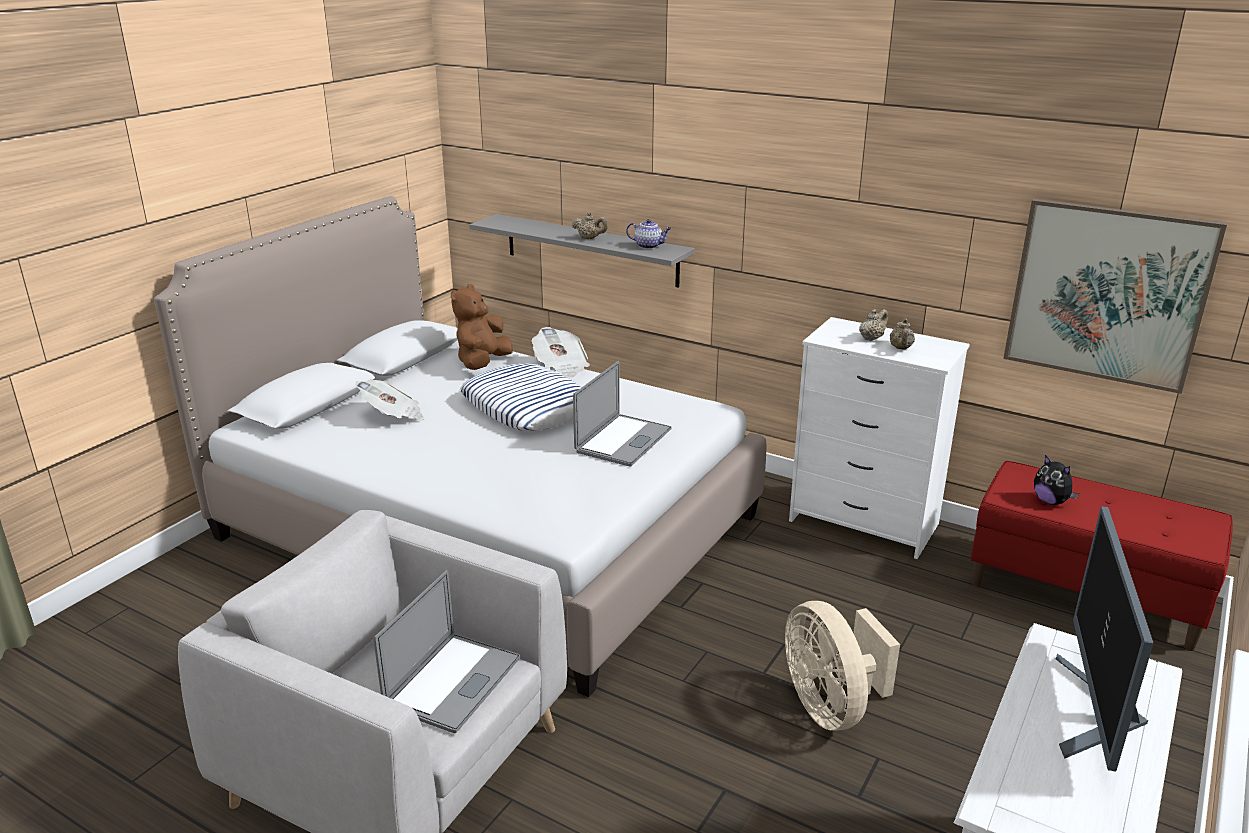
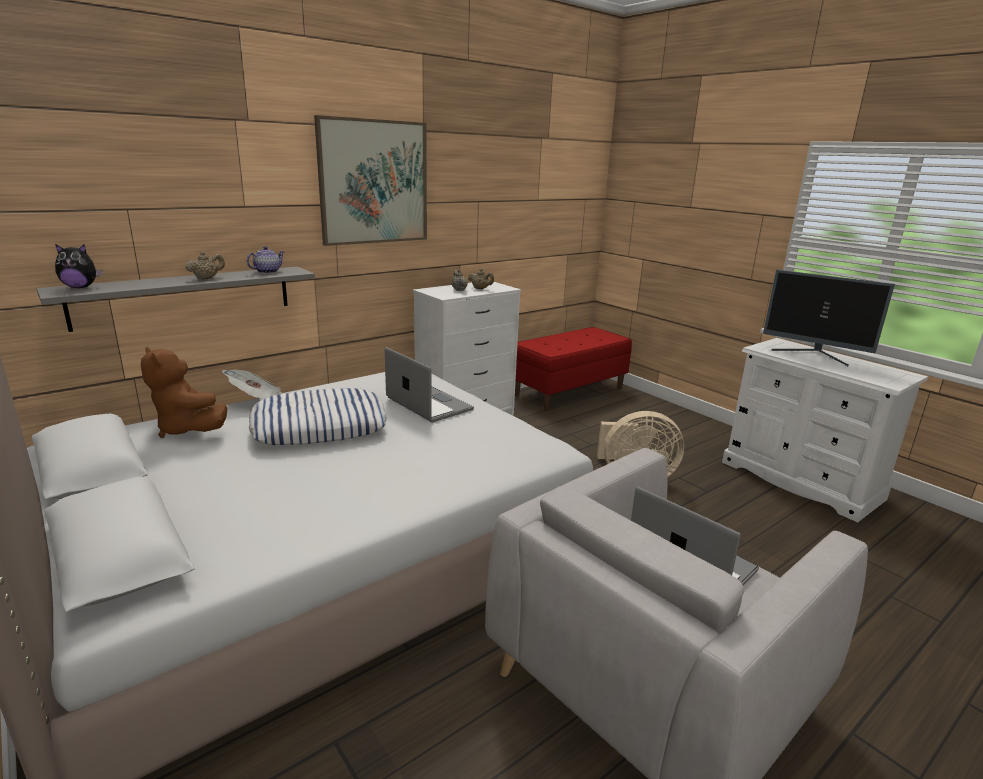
camera: 70 degrees left, 5 degrees down
(393, 416) = (243, 493): newspaper -> none
(1051, 501) = (560, 347): plush toy -> plush toy (80, 287)
(1107, 294) = (539, 232): picture -> picture (374, 182)

